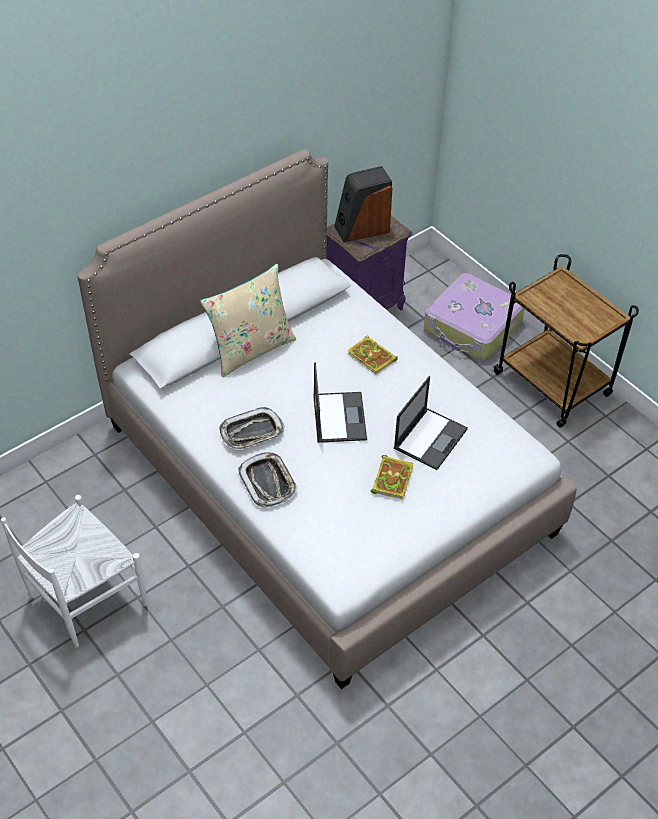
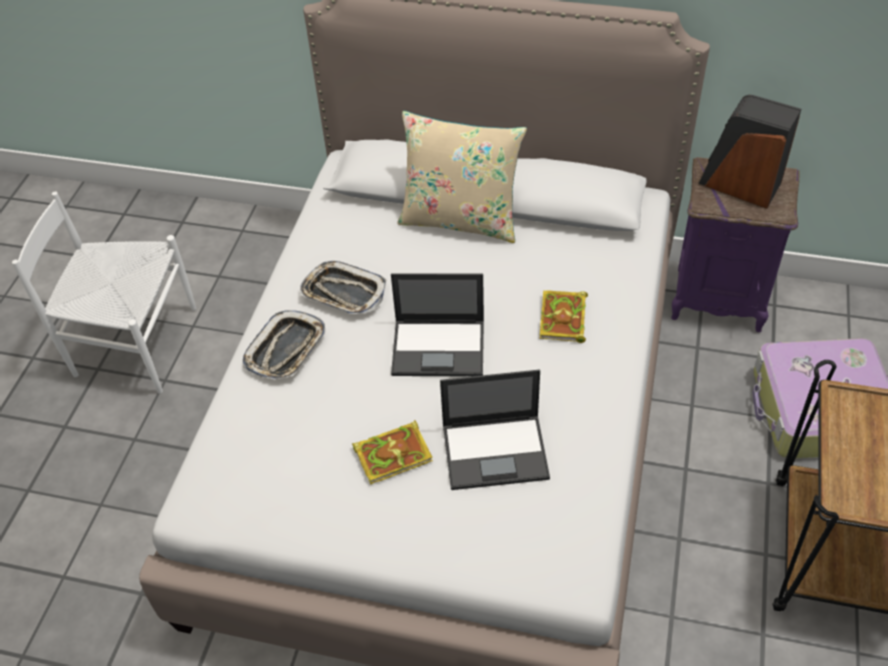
camera: 55 degrees right, 0 degrees up
(339, 417) = (440, 348): laptop -> laptop turned 45 degrees clockwise

